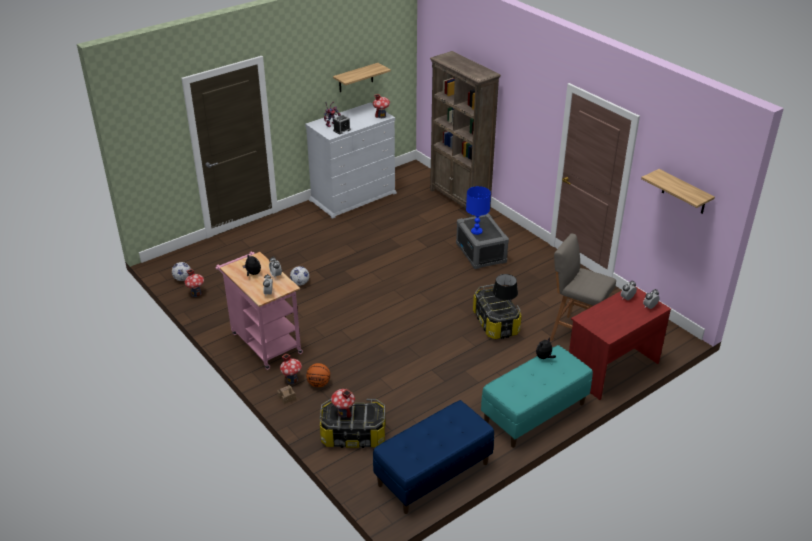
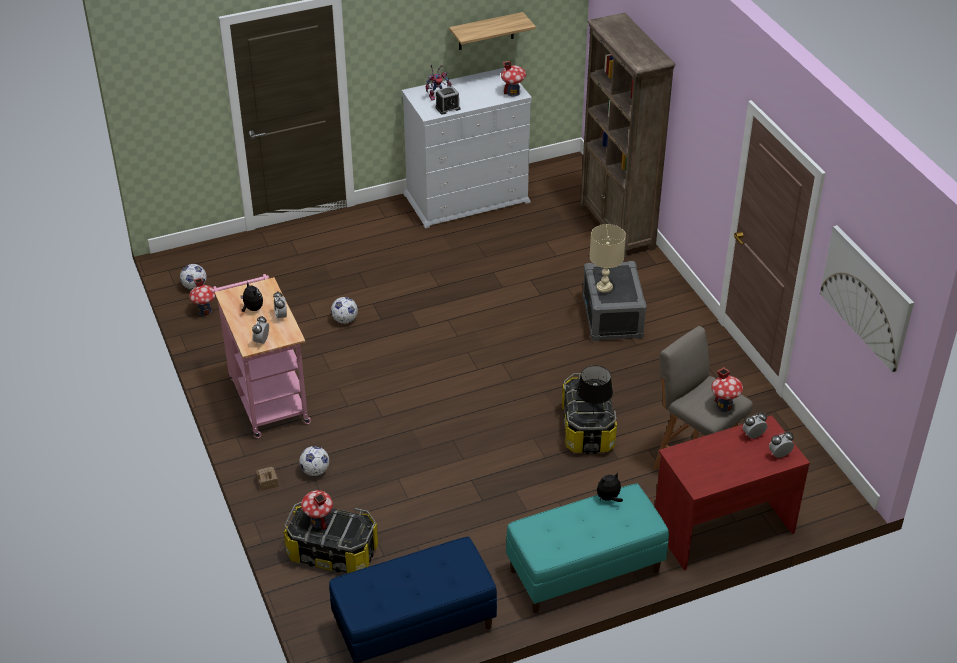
camera: 15 degrees right, 5 degrees up
(292, 380) = (283, 459): toy house -> toy house (724, 406)
(319, 384) = (315, 471): basketball -> football
(476, 231) = (604, 287): blue table lamp -> beige table lamp
(684, 192) = (866, 297): shelf -> picture

